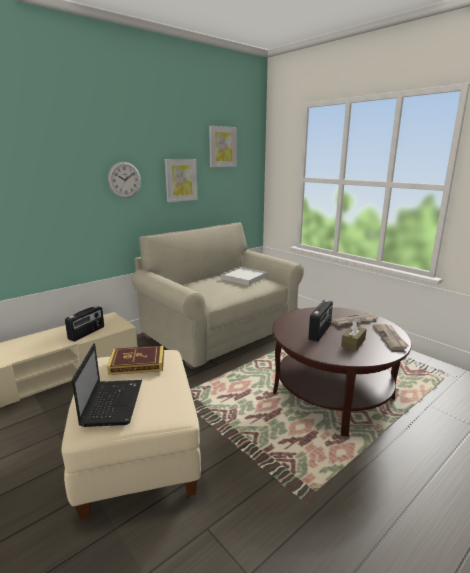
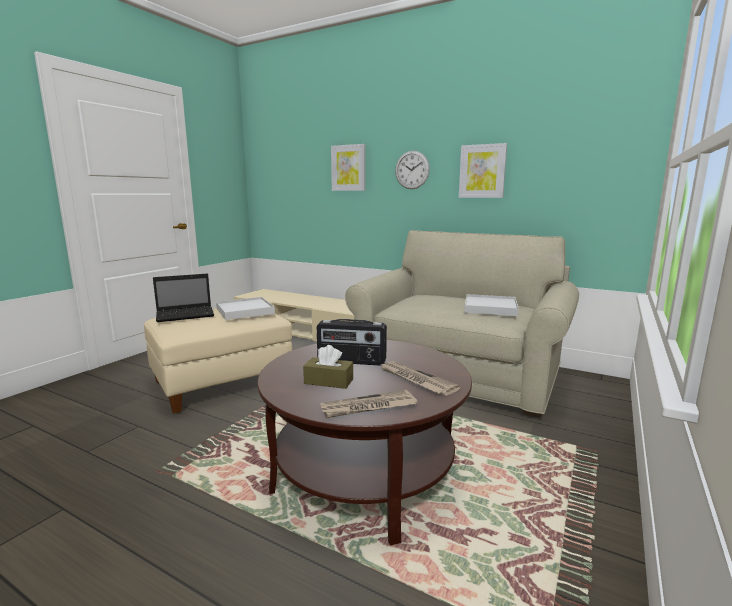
camera: 70 degrees right, 5 degrees down
(87, 333) = (332, 306): radio -> none
(137, 363) = (245, 311): book -> white tray
(222, 147) = (561, 122): picture -> picture (348, 168)

